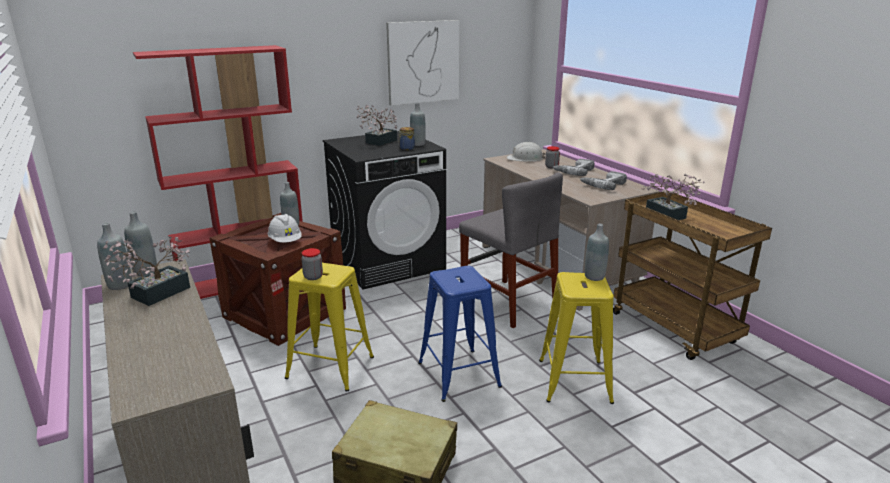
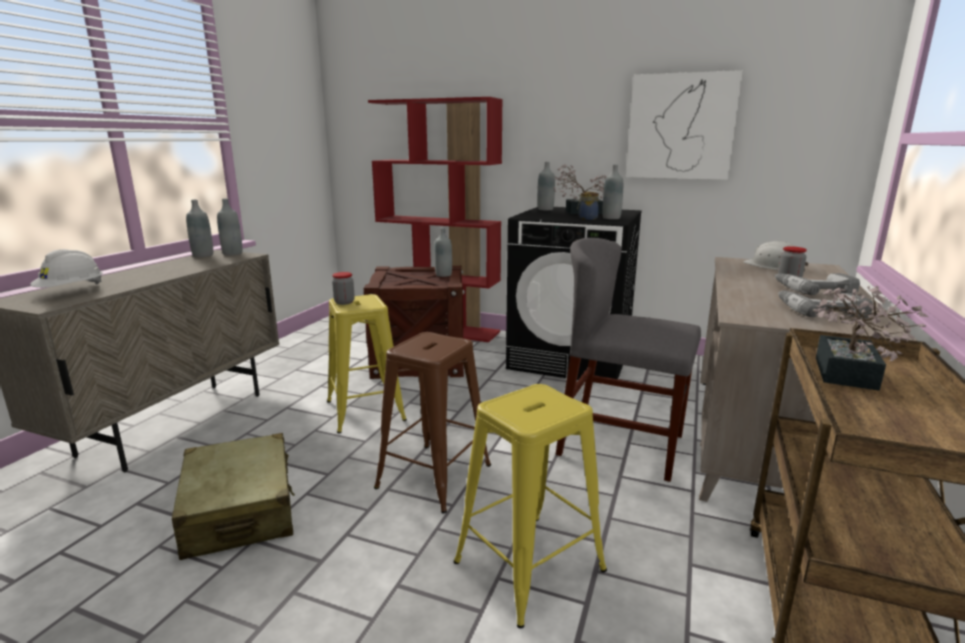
camera: 50 degrees right, 5 degrees down
(154, 295) = (194, 263): potted plant -> none
(285, 241) = (409, 282): white hard hat -> white hard hat (71, 291)
(458, 374) = (434, 476): blue stool -> brown stool
(508, 302) = (621, 444): grey chair -> grey chair turned 105 degrees clockwise
(594, 277) = (568, 406): grey bottle -> grey bottle (545, 209)

